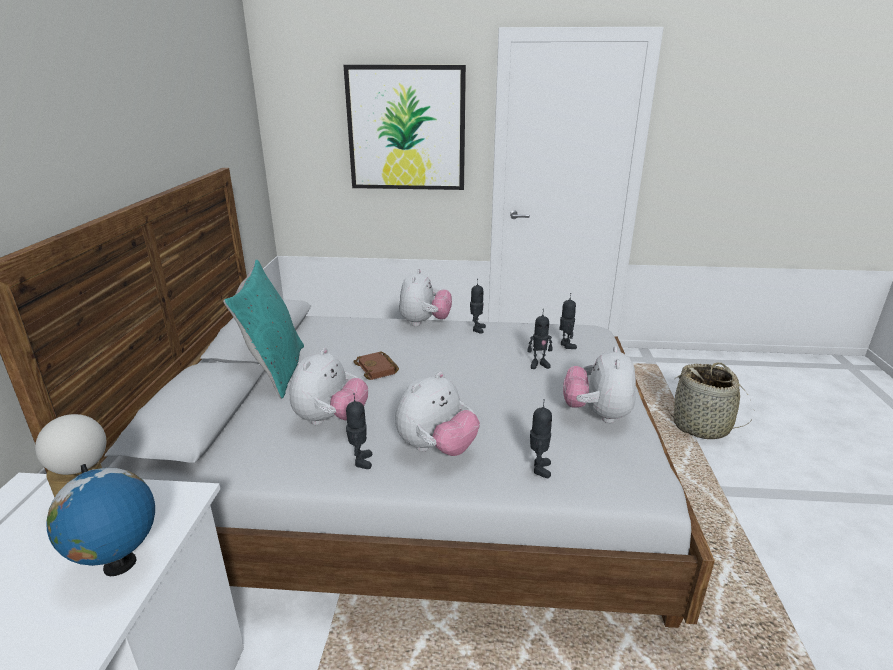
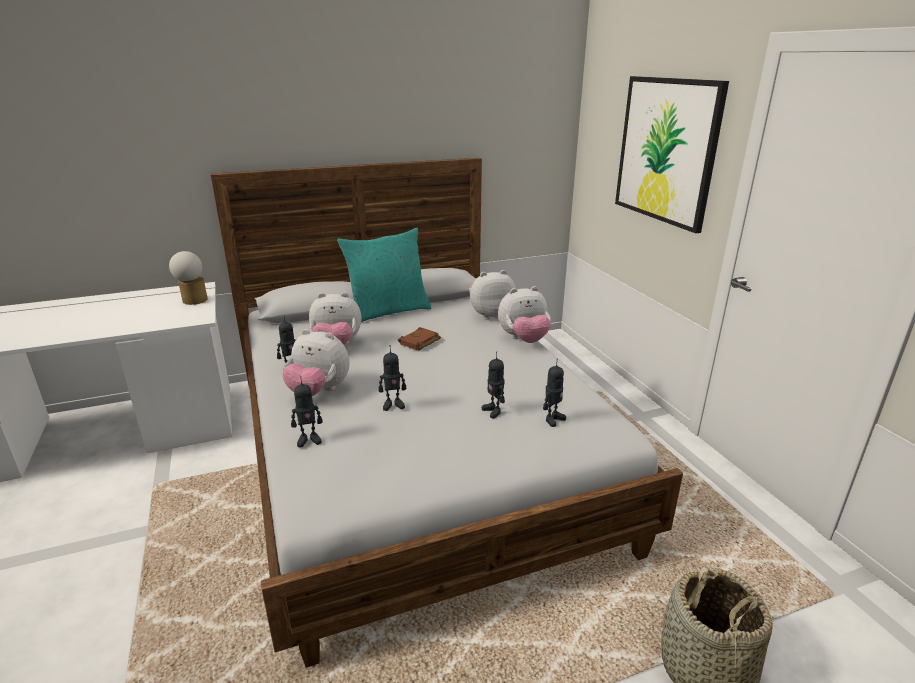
camera: 65 degrees right, 0 degrees up
(119, 565) = (147, 322): globe -> none
(477, 329) = (538, 365): toy robot -> toy robot (393, 405)
(597, 414) = (417, 459): plush toy -> plush toy (490, 314)

